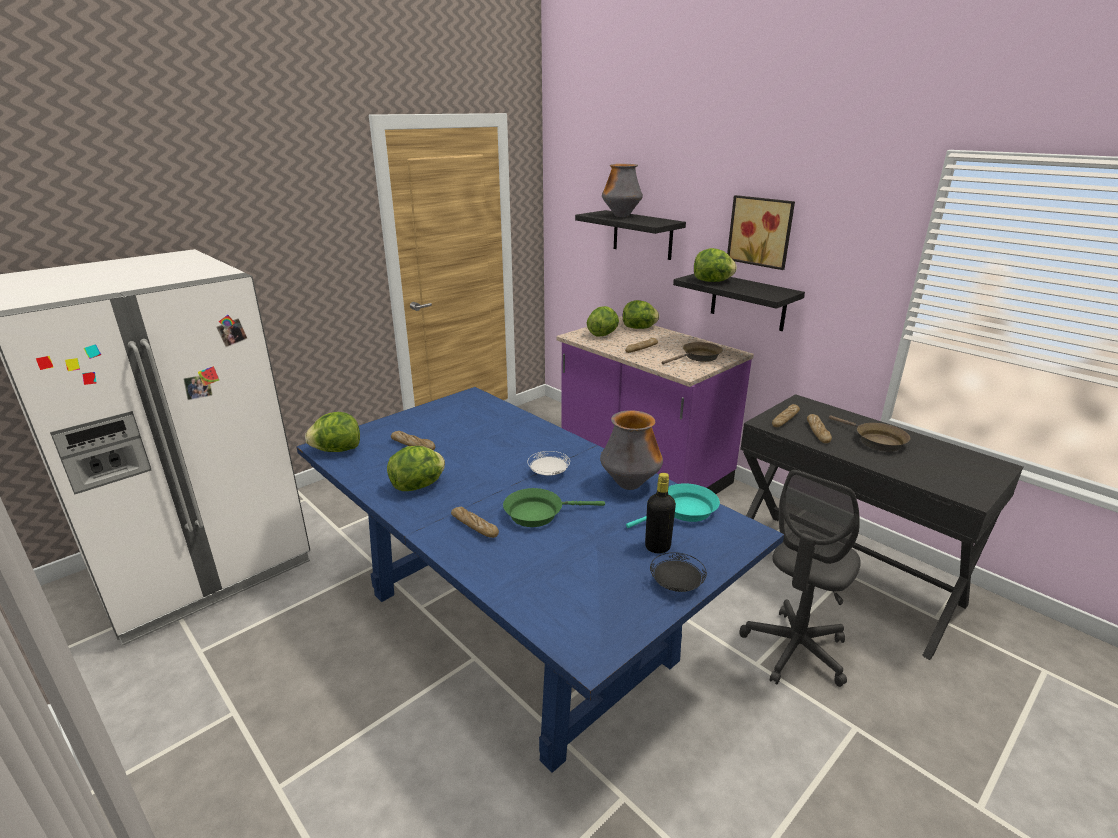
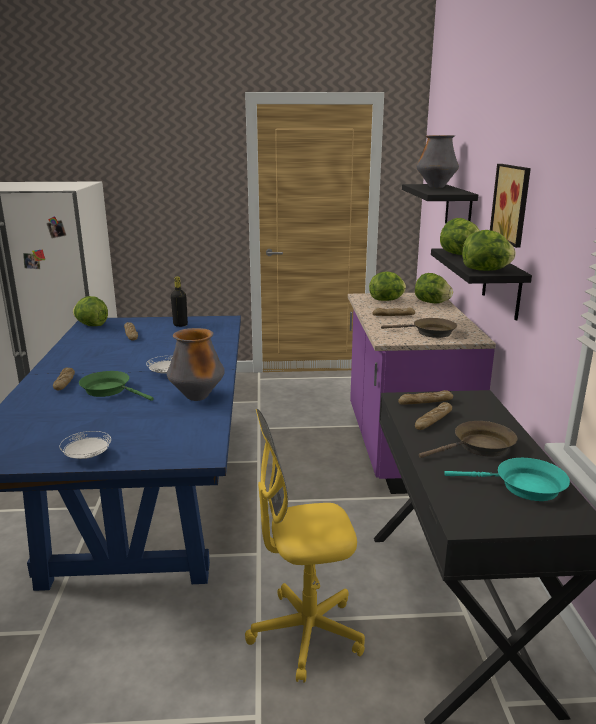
camera: 40 degrees right, 5 degrees down
(418, 486) = (86, 354): lettuce -> lettuce (486, 270)
(657, 547) = (127, 434): black bottle -> black bottle (180, 325)
(676, 584) = (87, 456): black plate -> white plate
(684, 511) = (192, 424): turquoise frying pan -> turquoise frying pan (523, 486)
(795, 650) = (306, 634): grey office chair -> yellow office chair
(876, 440) = (479, 447): brown frying pan -> brown frying pan turned 120 degrees counterclockwise

